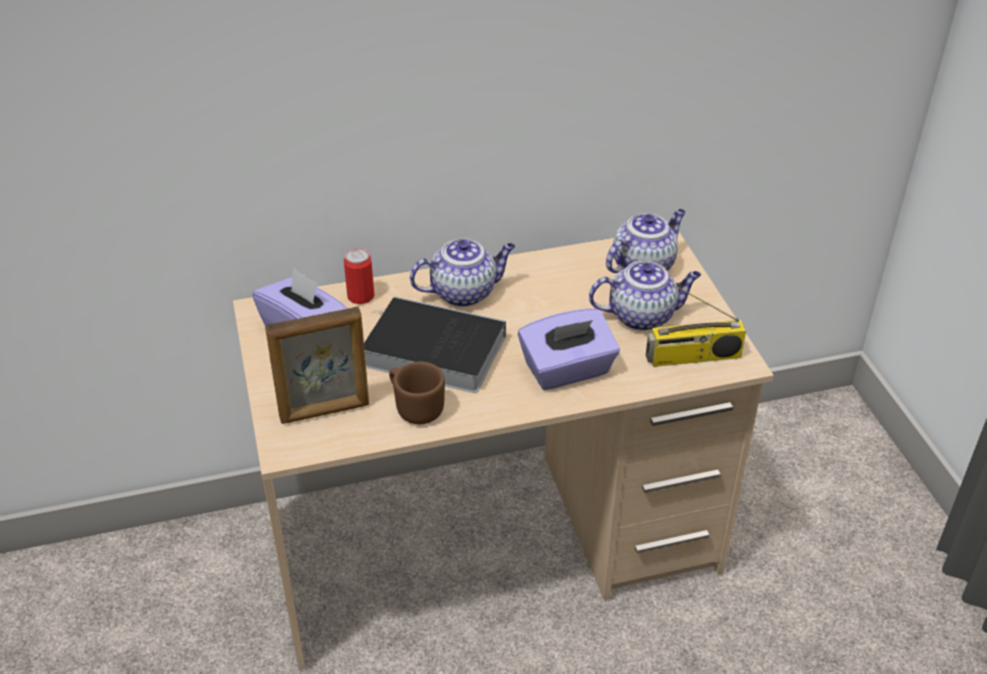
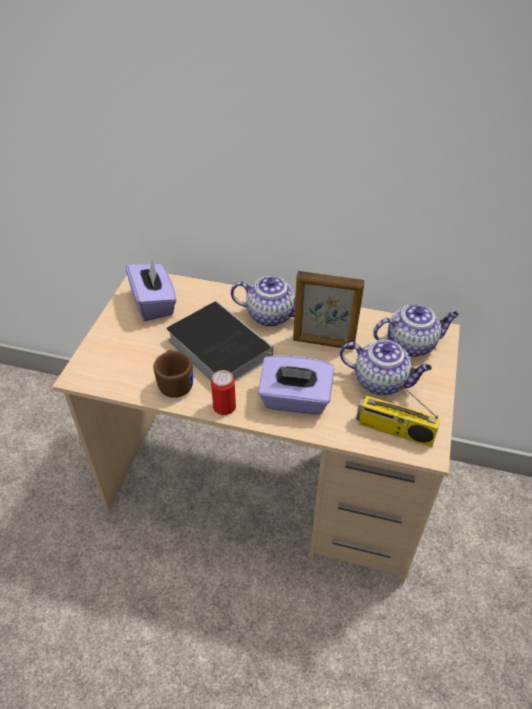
camera: 30 degrees right, 5 degrees up
(325, 411) = (121, 361): picture frame -> picture frame (323, 343)
(361, 296) = (205, 293): can -> can (224, 407)

